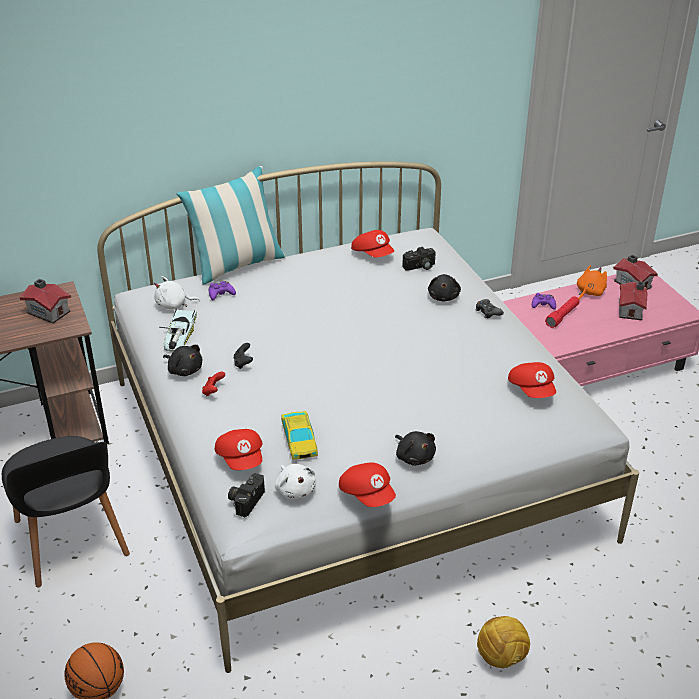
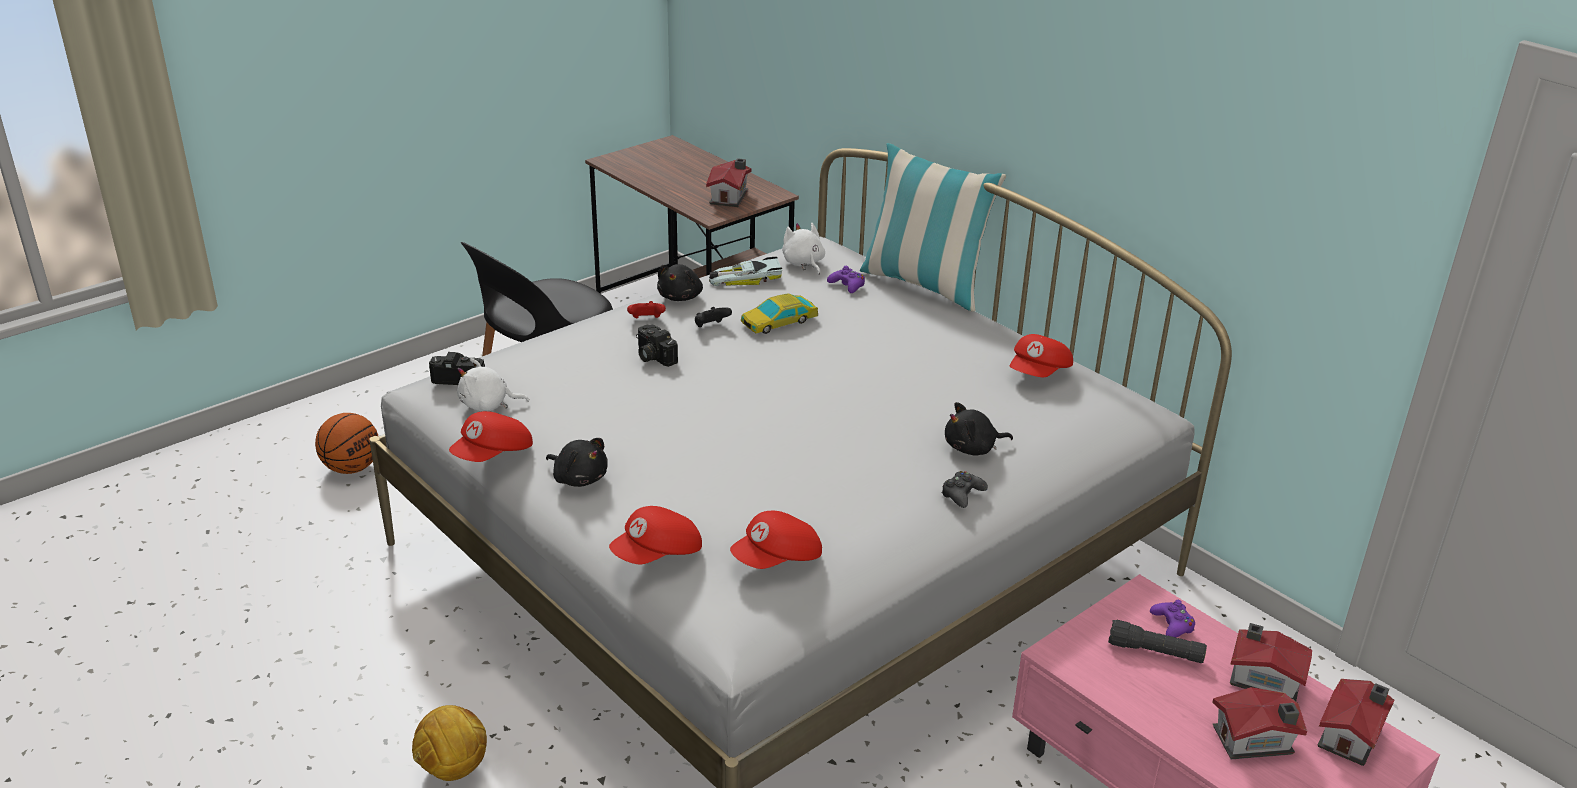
camera: 70 degrees right, 5 degrees down
(241, 459) = (529, 361): red cap -> red cap (658, 555)
(295, 489) = (488, 405): white plush toy -> white plush toy turned 45 degrees clockwise
(299, 439) = (578, 389): toy car -> toy car (779, 321)
(414, 457) = (579, 478): black plush toy -> black plush toy turned 90 degrees counterclockwise
(420, 267) = (1037, 416): camera -> camera (652, 356)
(562, 316) = (1155, 652): red flashlight -> black flashlight
(589, 293) = (1263, 678): orange plush toy -> toy house

